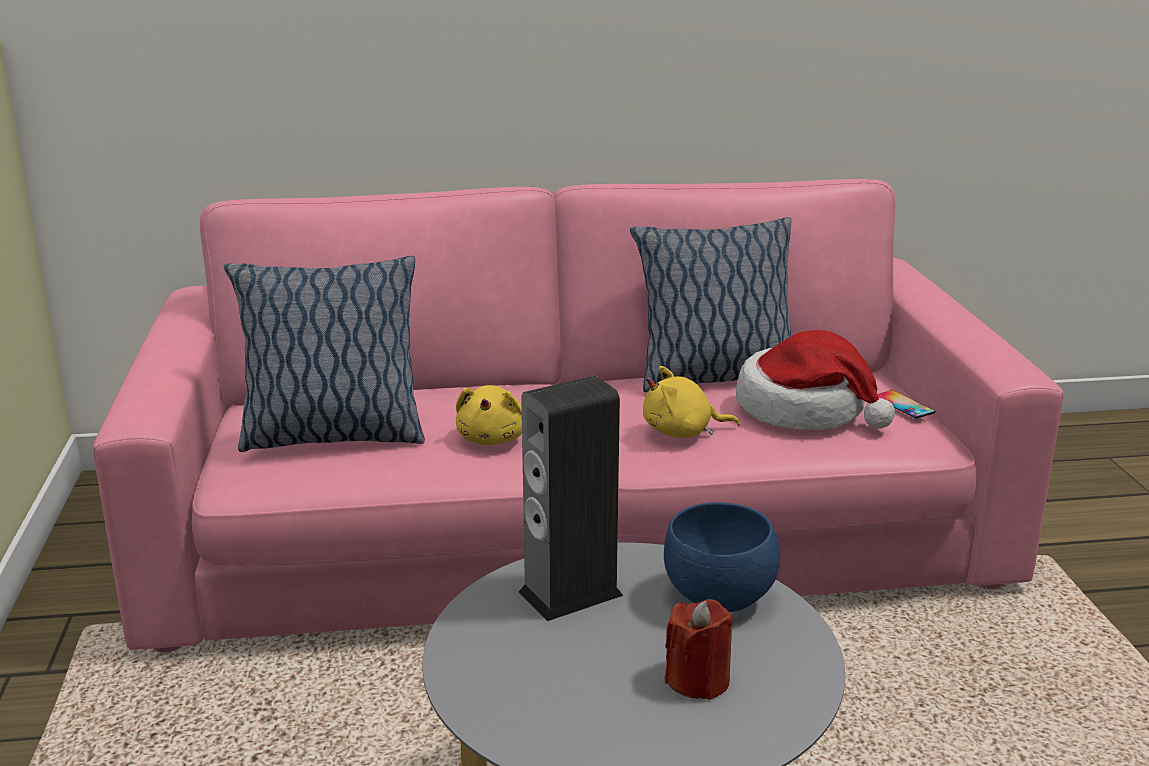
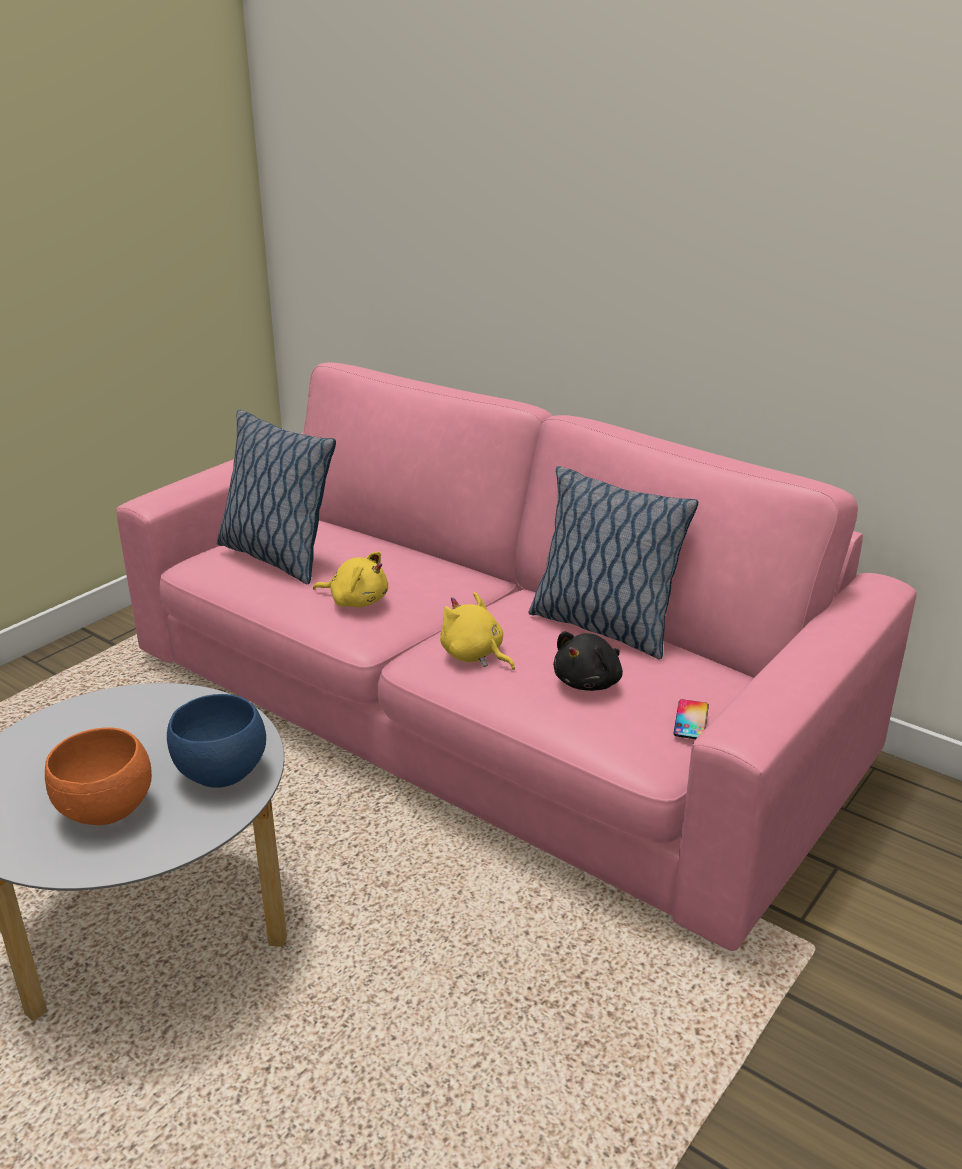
camera: 45 degrees right, 5 degrees up
(493, 438) = (356, 601): yellow plush toy -> yellow plush toy turned 120 degrees counterclockwise
(570, 593) = (164, 720): speaker -> none
(698, 680) = (108, 811): red candle -> orange bowl
(804, 410) = (589, 682): hat -> black plush toy

